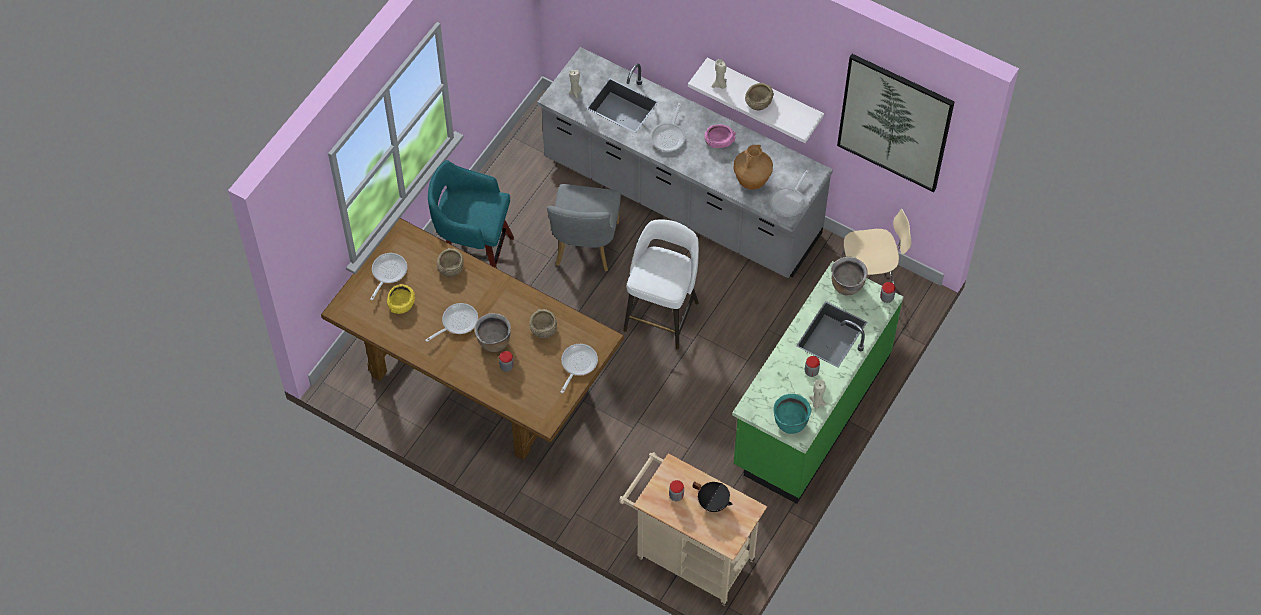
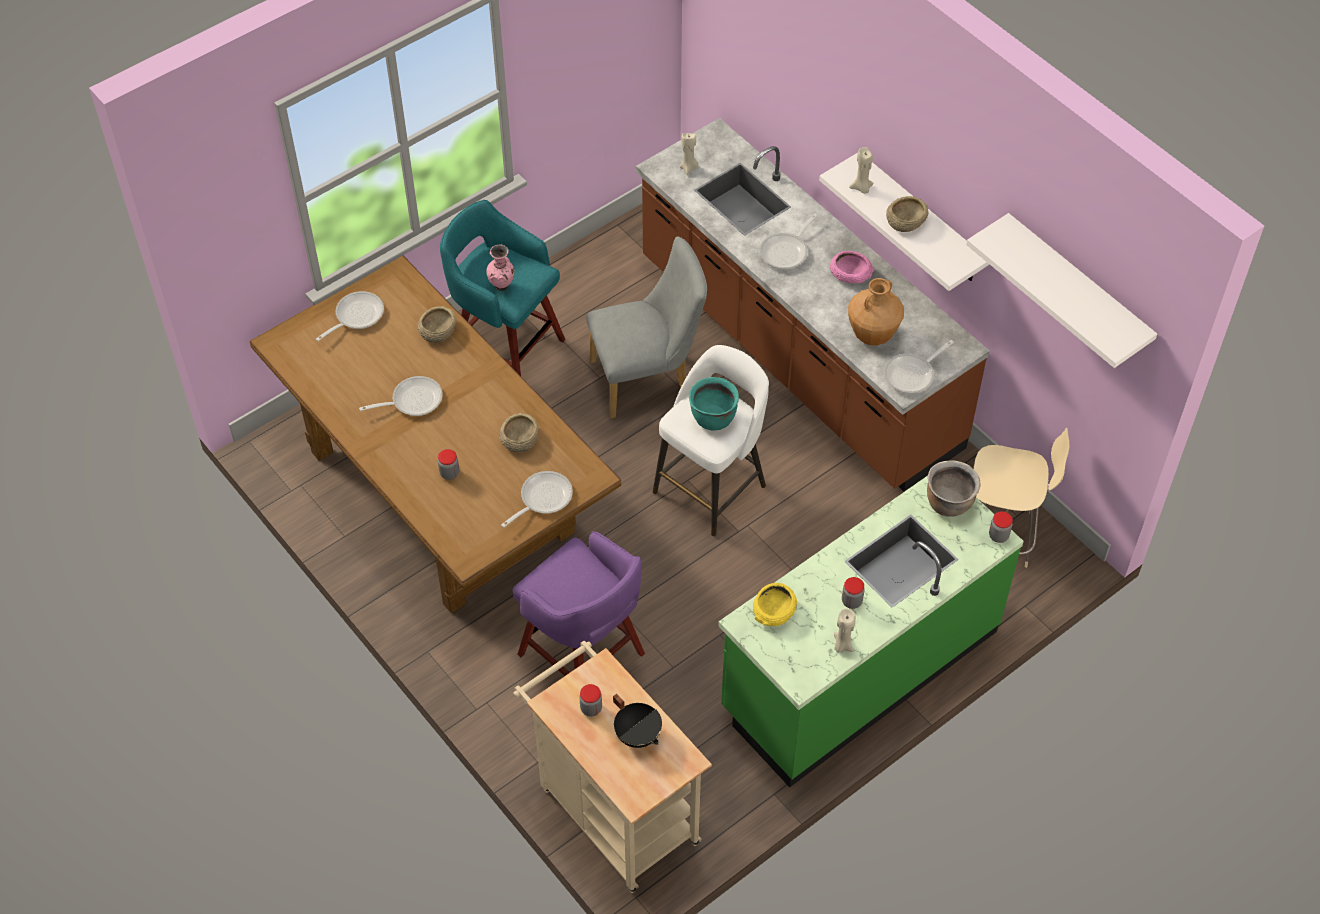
camera: 20 degrees right, 5 degrees down
(401, 303) = (355, 356): yellow bowl -> yellow bowl (774, 611)
(477, 219) = (502, 287): none -> pink vase
(493, 342) = (447, 437): brown cooking pot -> none
(585, 248) = (648, 378): grey chair -> grey chair turned 135 degrees counterclockwise
(626, 461) = (584, 657): none -> purple stool
(681, 199) = (797, 354): grey counter -> brown counter
(790, 422) = (793, 660): turquoise cooking pot -> turquoise cooking pot (712, 418)
(894, 122) = (1077, 288): picture -> white shelf

